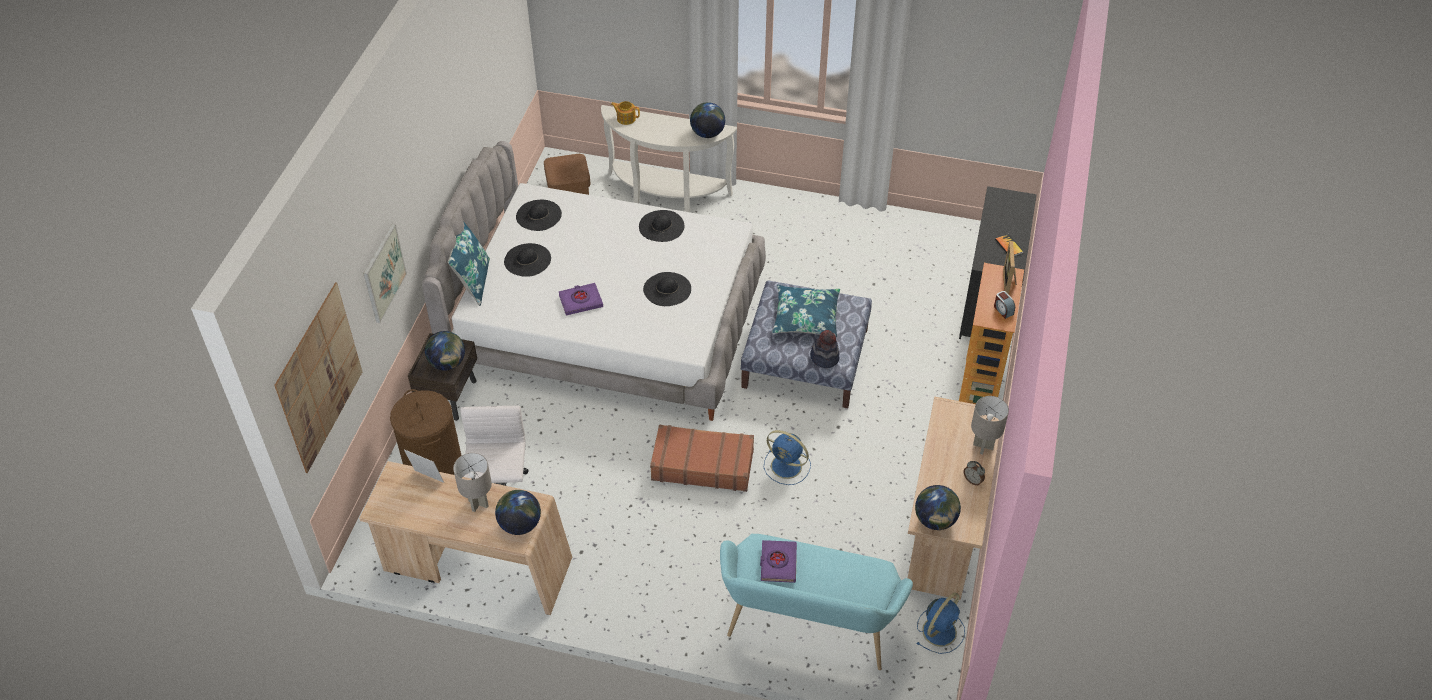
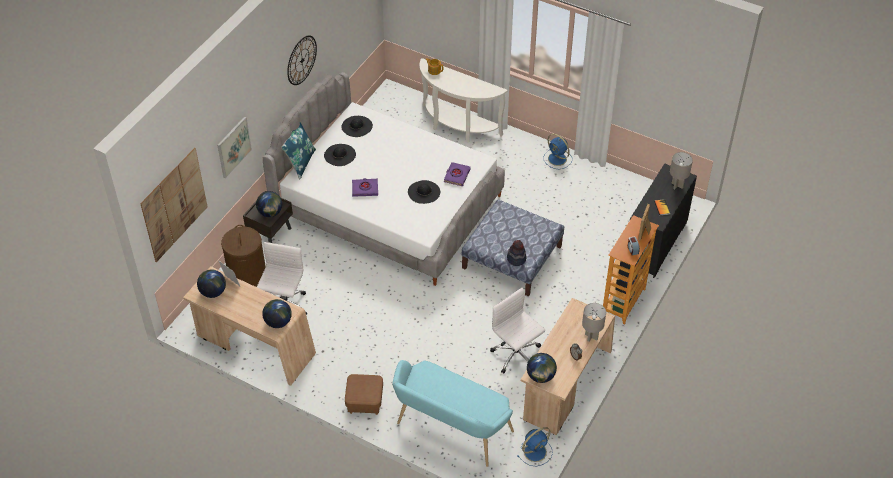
camera: 15 degrees right, 0 degrees up
(450, 128) = (302, 60): none -> wall clock
(479, 503) = (257, 304): grey table lamp -> grey table lamp (677, 185)
(568, 190) = (392, 111): brown ottoman -> brown ottoman (365, 402)
(661, 226) = (435, 149): black hat -> none
(702, 465) = (418, 313): brown suitcase -> none
(707, 133) = (485, 91): globe -> globe (213, 292)
(778, 563) = (434, 382): purple book -> purple book (456, 175)
(787, 467) = (474, 326): blue fan -> blue fan (558, 159)
(806, 317) = (514, 229): blue pillow -> none
(862, 496) = (516, 355): none -> white office chair

